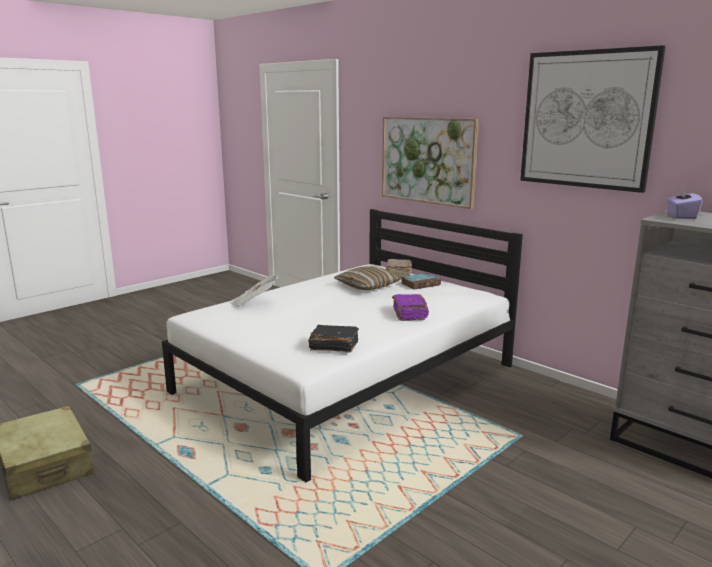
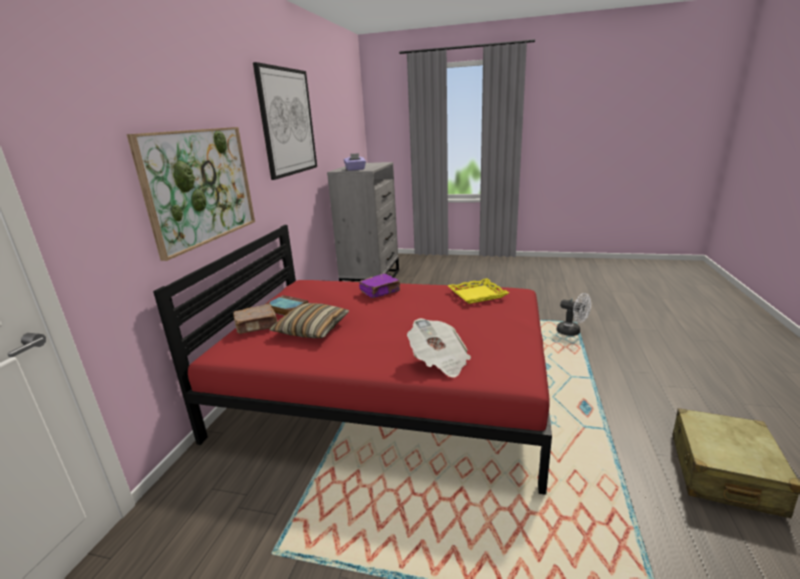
camera: 120 degrees left, 5 degrees up
(302, 552) = (572, 332): none -> white fan
(333, 347) = (477, 295): black book -> yellow tray
(348, 379) = (387, 390): white bed -> red bed

